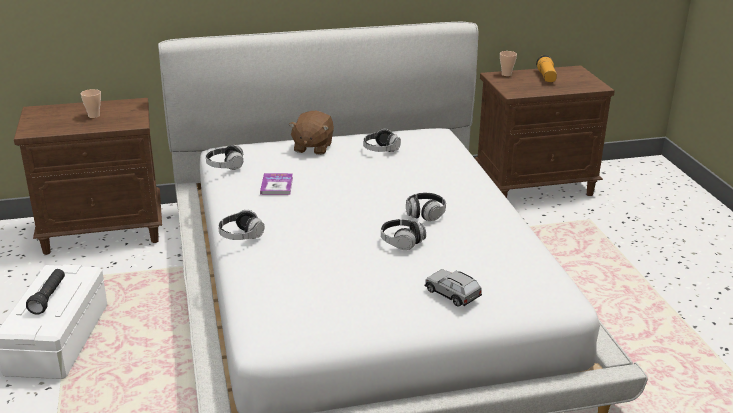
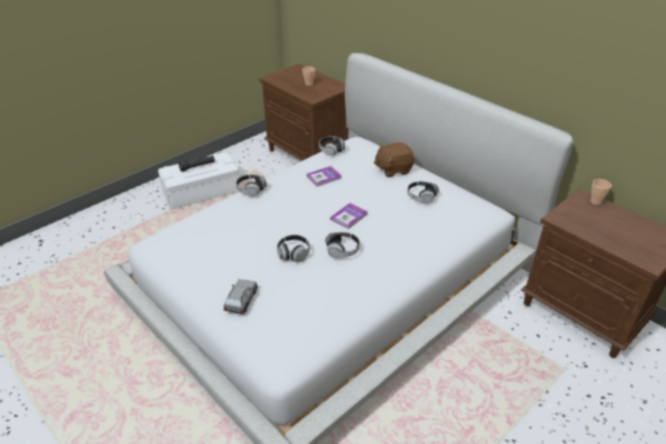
camera: 60 degrees right, 10 degrees up
(370, 194) = (349, 216): none -> book
(546, 77) = (624, 225): flashlight -> none

